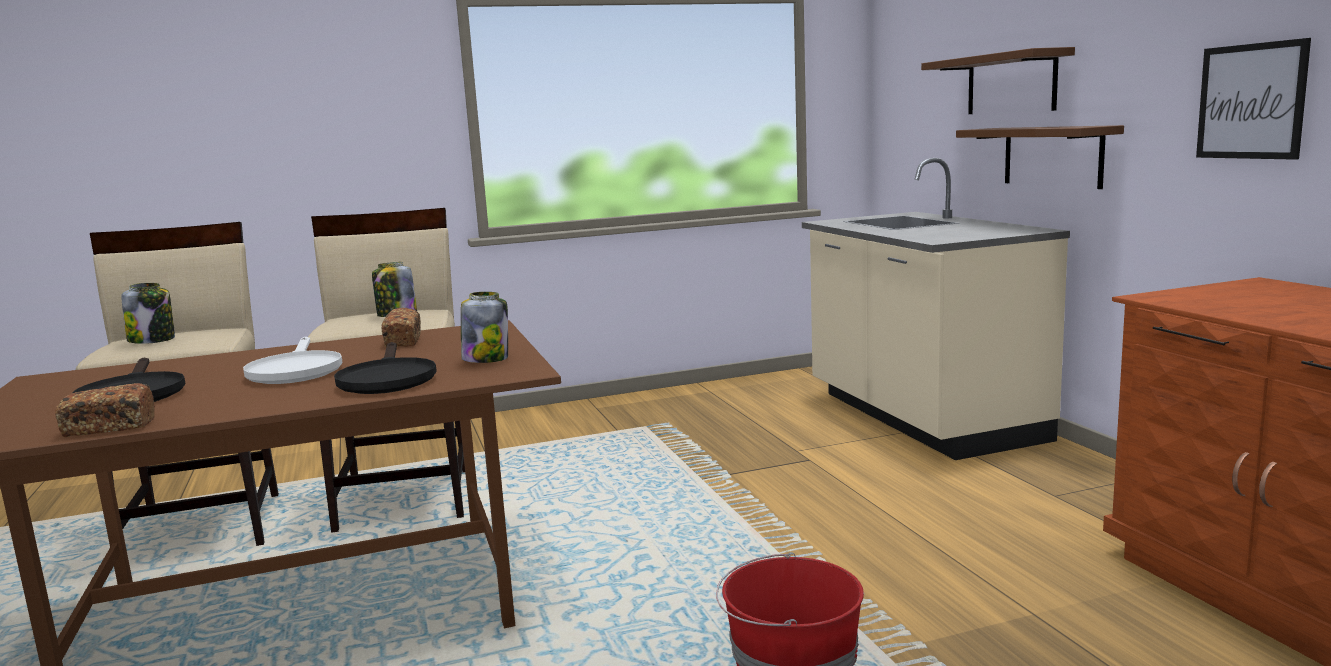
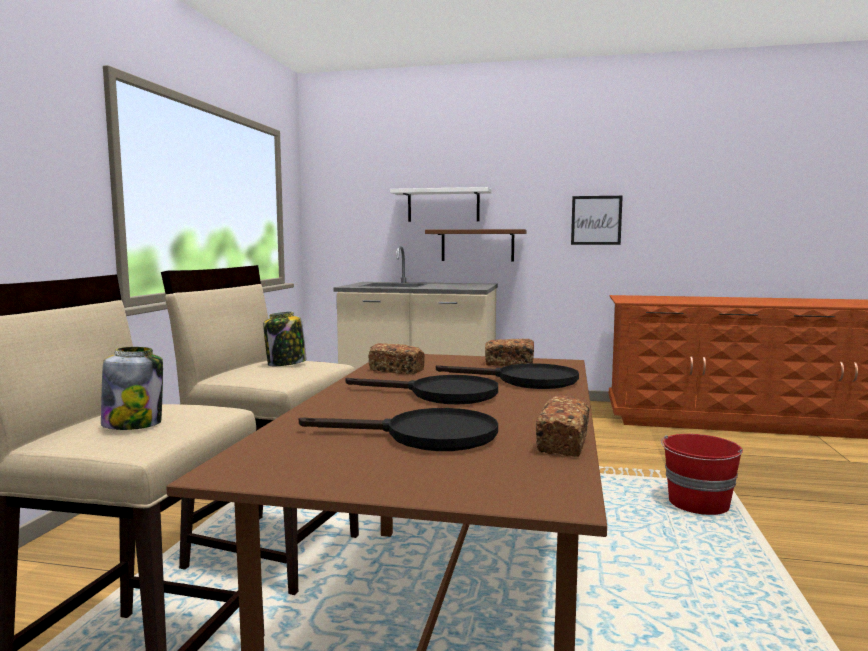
camera: 60 degrees left, 5 degrees down
(295, 370) = (441, 394): white frying pan -> black frying pan
(486, 359) = (509, 364): jar -> bread
(1011, 83) = (443, 205): brown shelf -> white shelf

